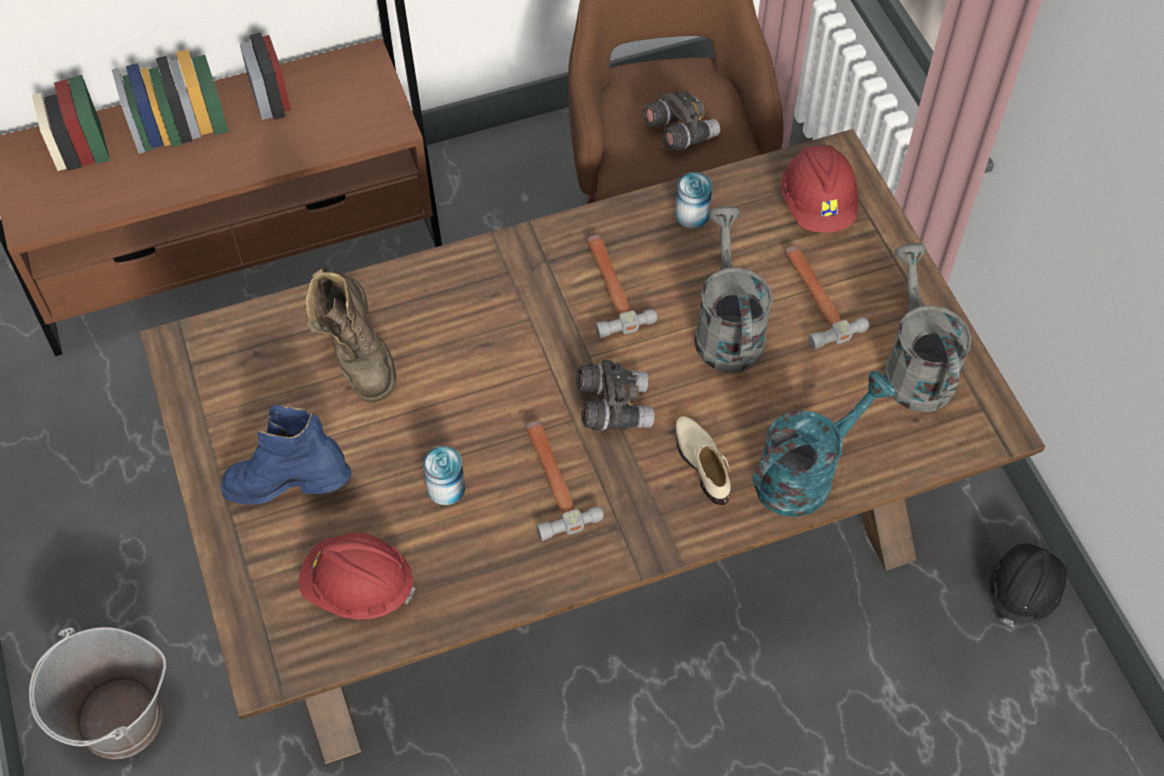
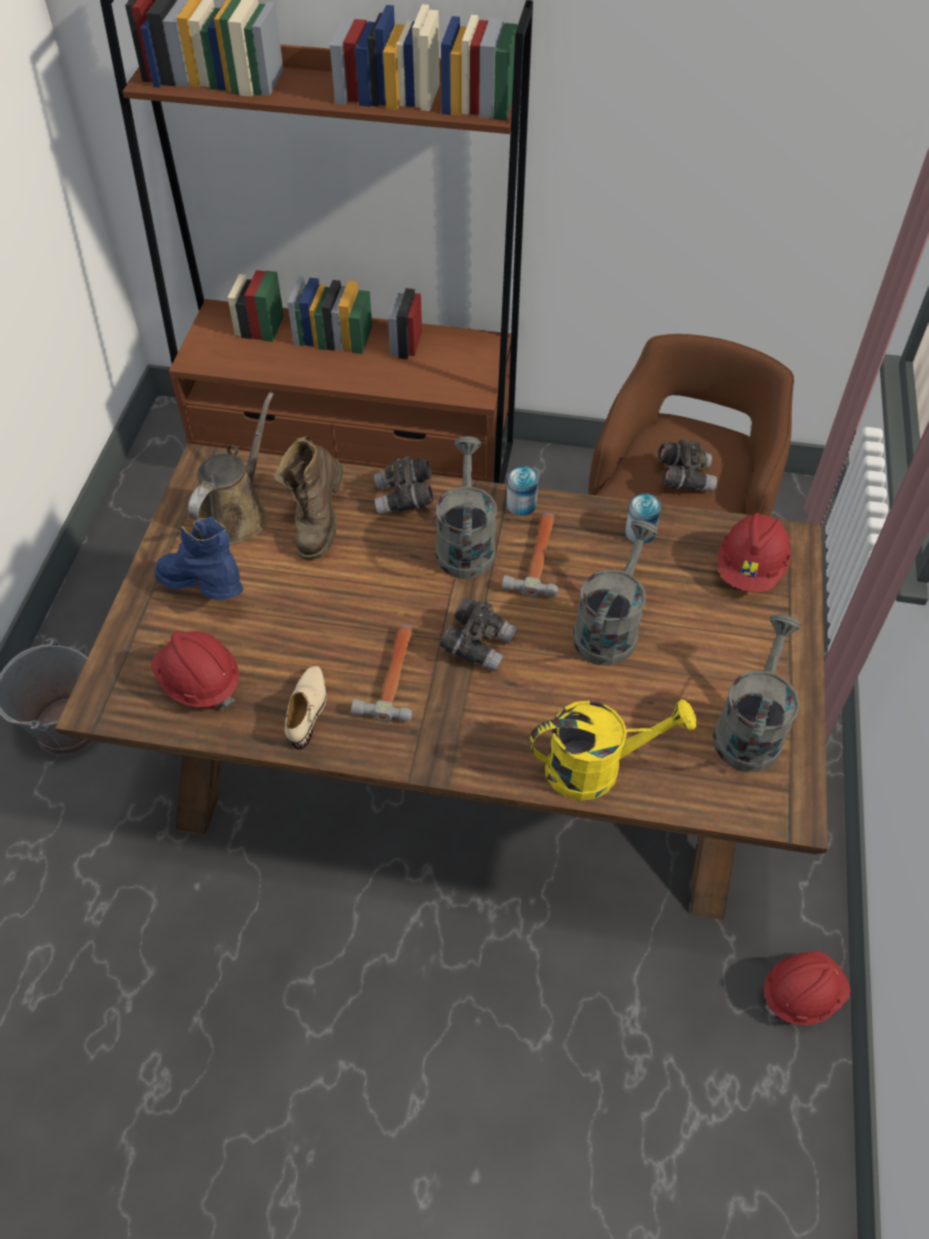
camera: 30 degrees right, 5 degrees down
(260, 387) = (236, 514): none -> brown watering can
(431, 286) = (404, 498): none -> grey binoculars
(446, 488) = (312, 643): can -> can (521, 505)
(528, 306) = (465, 543): none -> grey watering can
(702, 463) = (518, 718): beige shoe -> beige shoe (308, 710)
(805, 473) = (597, 767): turquoise watering can -> yellow watering can
(815, 298) = (699, 637): hammer -> none
(1022, 591) = (801, 994): black hard hat -> red hard hat

